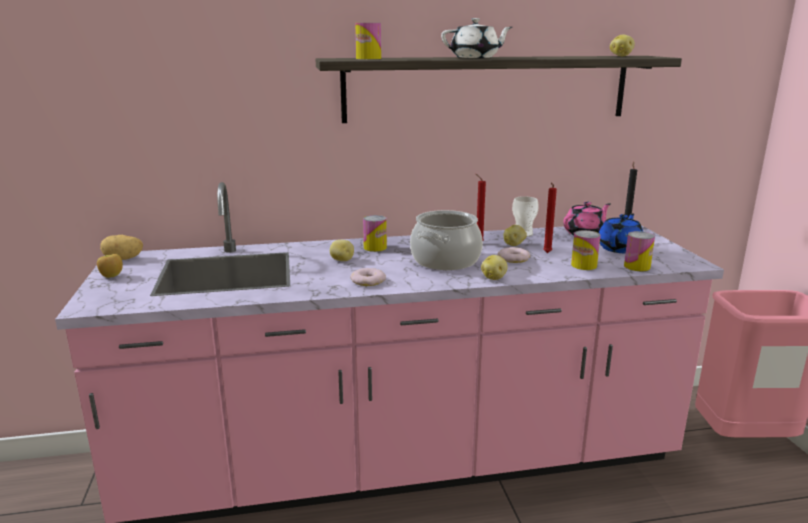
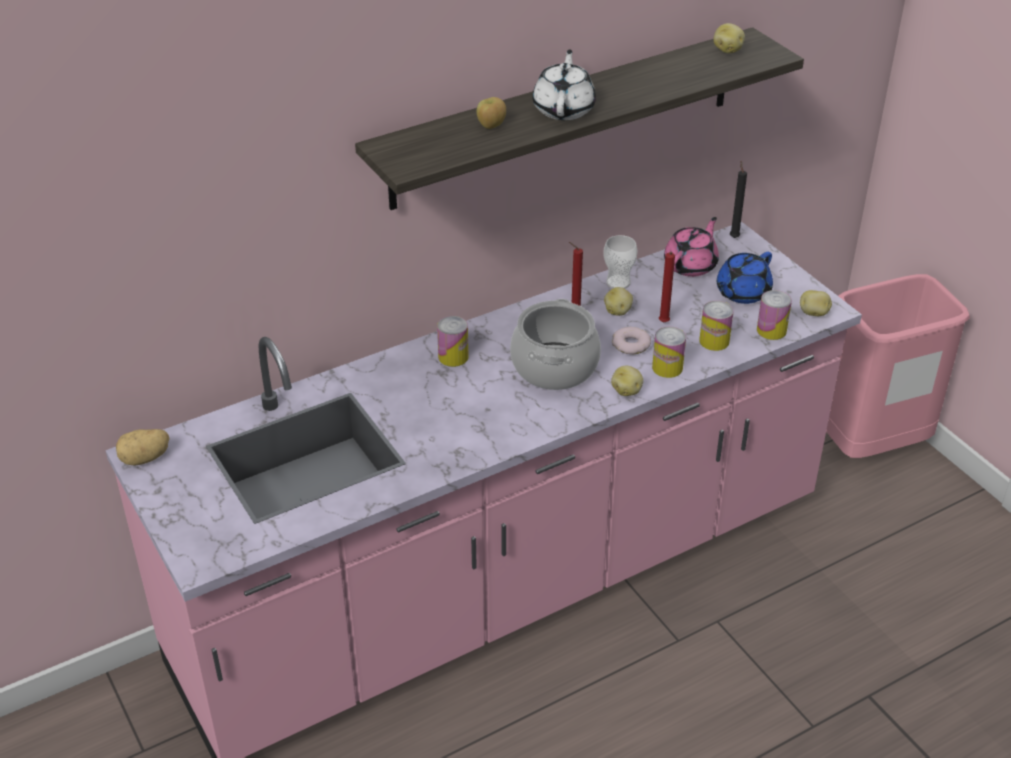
camera: 20 degrees left, 20 degrees up
(111, 276) = (168, 499): apple -> apple (491, 126)
(342, 260) = (431, 395): potato -> potato (814, 313)
(368, 58) = (438, 146): can -> can (667, 368)
(368, 281) = (489, 431): donut -> none
(475, 57) = (564, 109): white teapot -> white teapot turned 45 degrees counterclockwise
(620, 248) = (742, 293): blue teapot -> blue teapot turned 150 degrees counterclockwise

